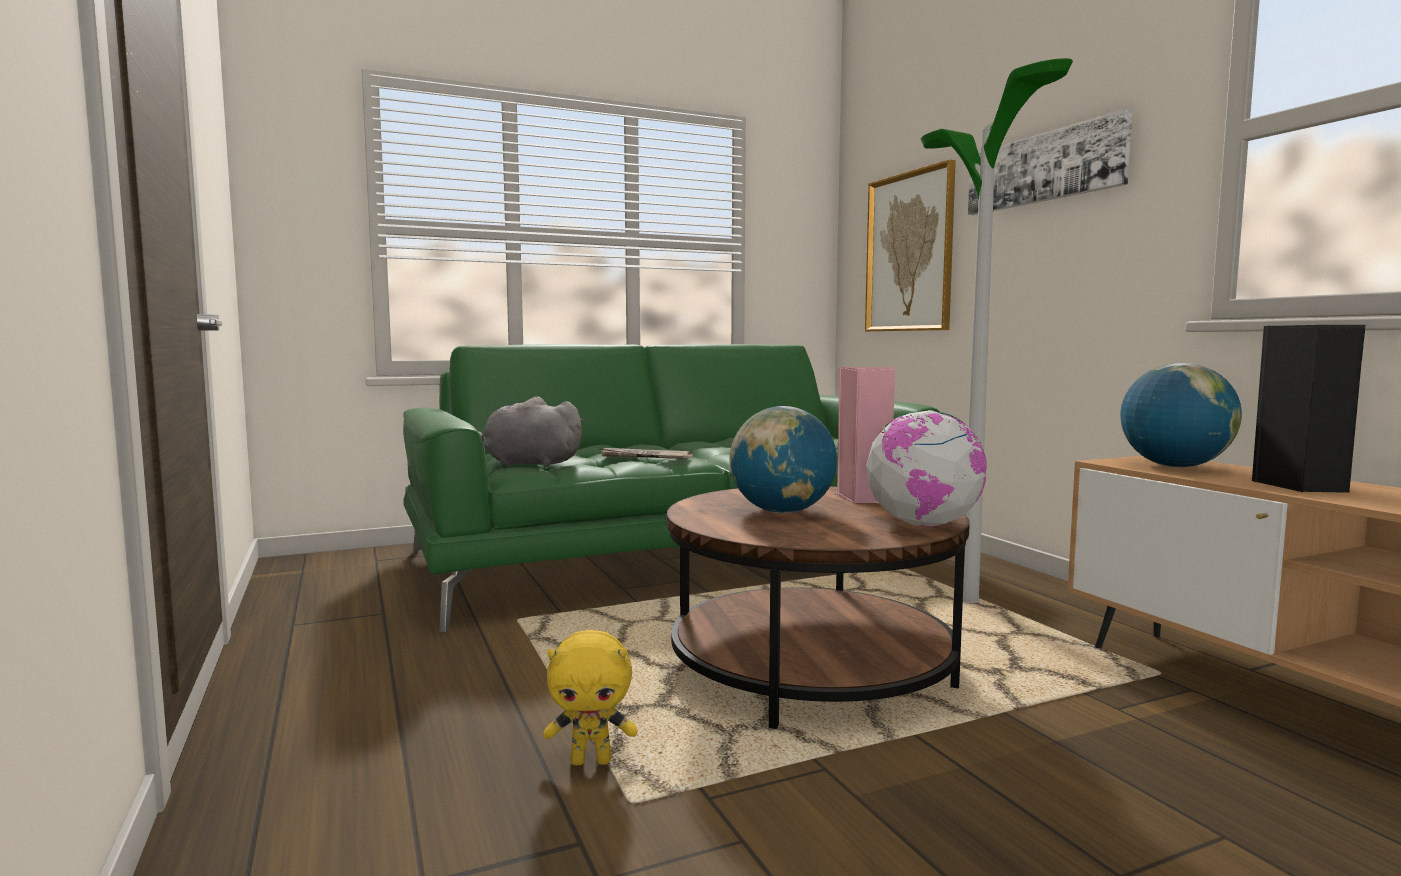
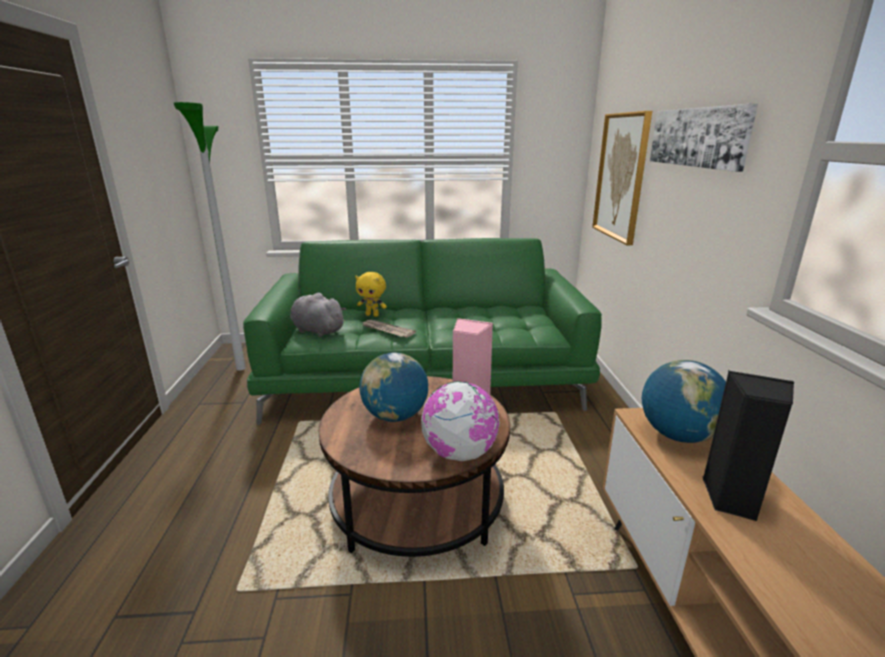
camera: 20 degrees right, 15 degrees up
(592, 761) = (245, 550): yellow plush toy -> yellow plush toy (372, 315)
(969, 602) = (571, 459): floor lamp -> floor lamp (241, 368)

